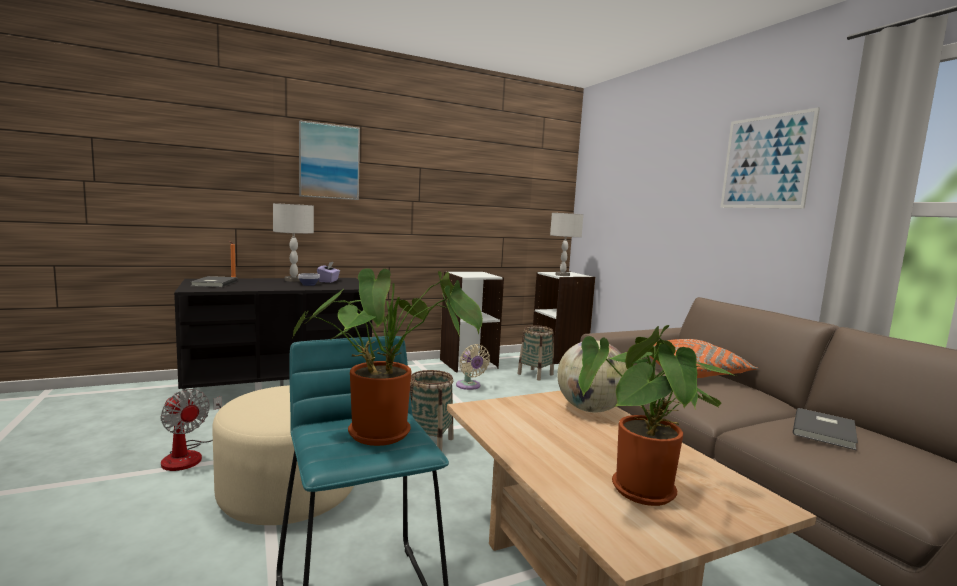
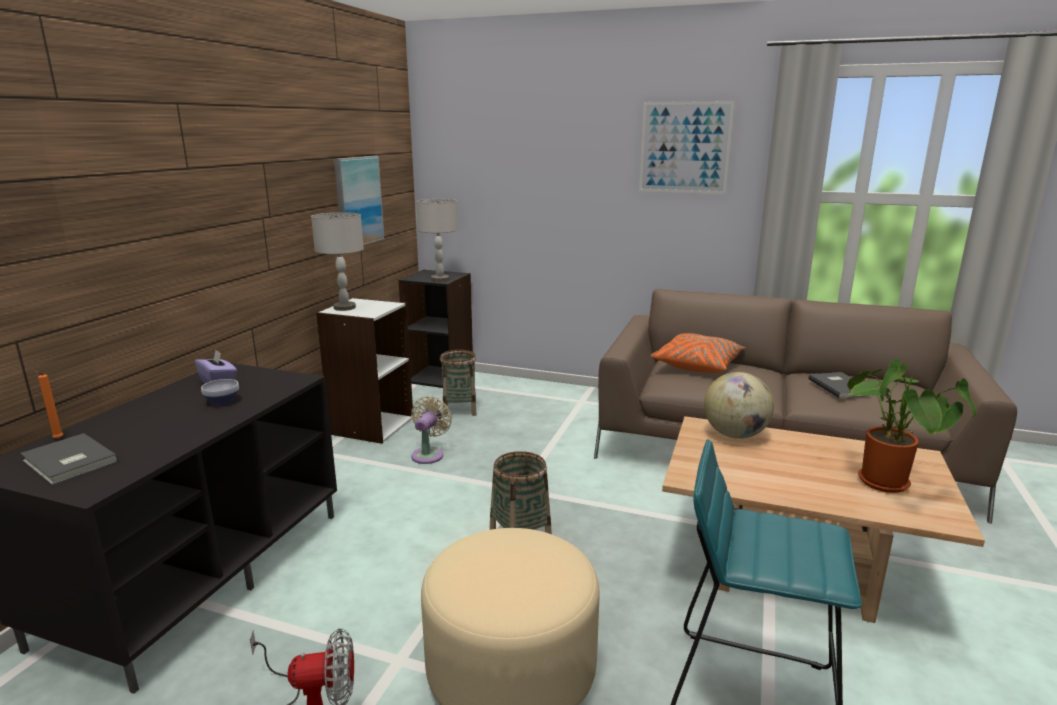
camera: 45 degrees left, 10 degrees up
(294, 280) = (164, 401): grey table lamp -> grey table lamp (345, 307)
(329, 161) = (147, 176): picture -> picture (358, 201)
(387, 432) = (786, 533): potted plant -> none
(469, 386) = (429, 454): beige fan -> beige fan turned 90 degrees counterclockwise
(559, 356) = (440, 377): white bookcase -> black bookcase

